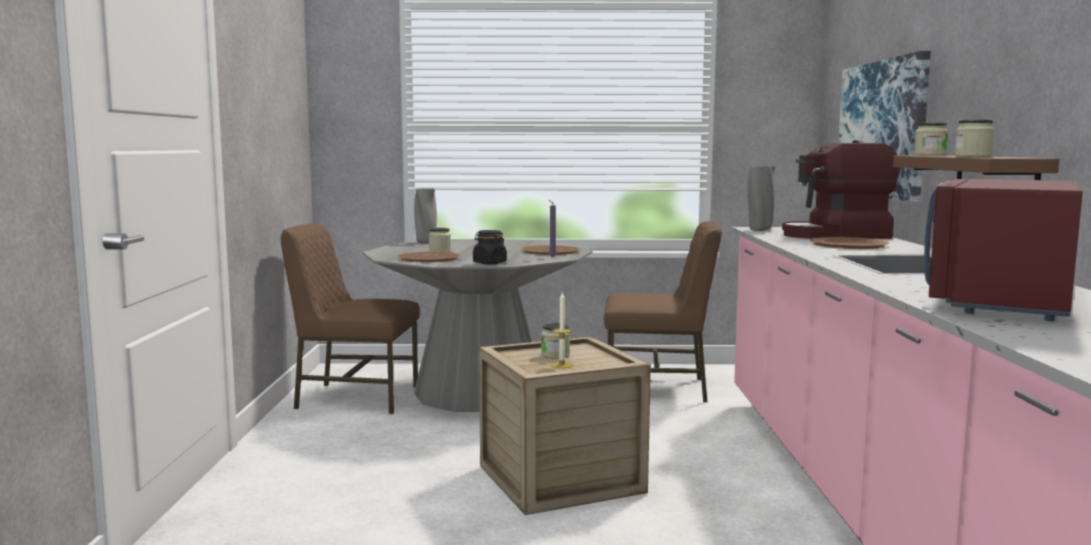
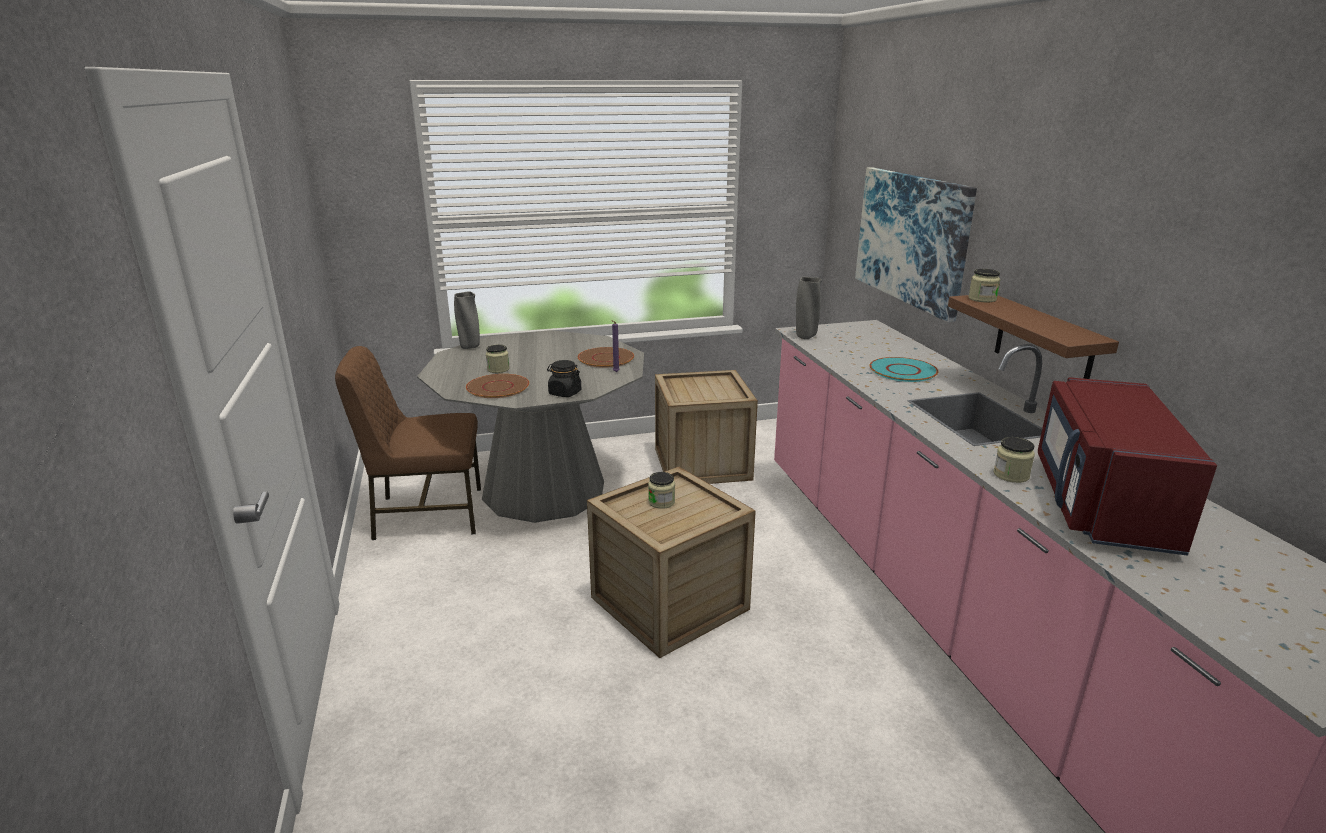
camera: 15 degrees left, 15 degrees up
(561, 365) = (676, 520): candle -> none
(658, 388) = (702, 464): brown chair -> crate
(836, 235) = (878, 346): coffee machine -> none
(848, 245) = (902, 371): brown plate -> turquoise plate
(972, 156) = (1036, 322): jar -> jar (1011, 475)

